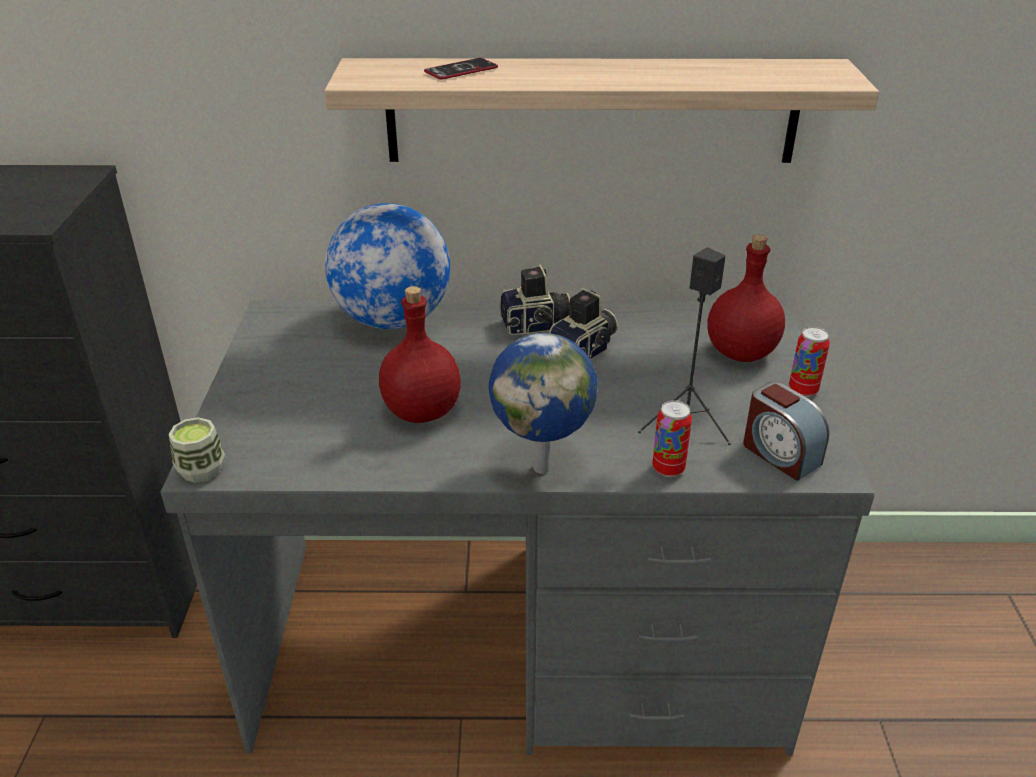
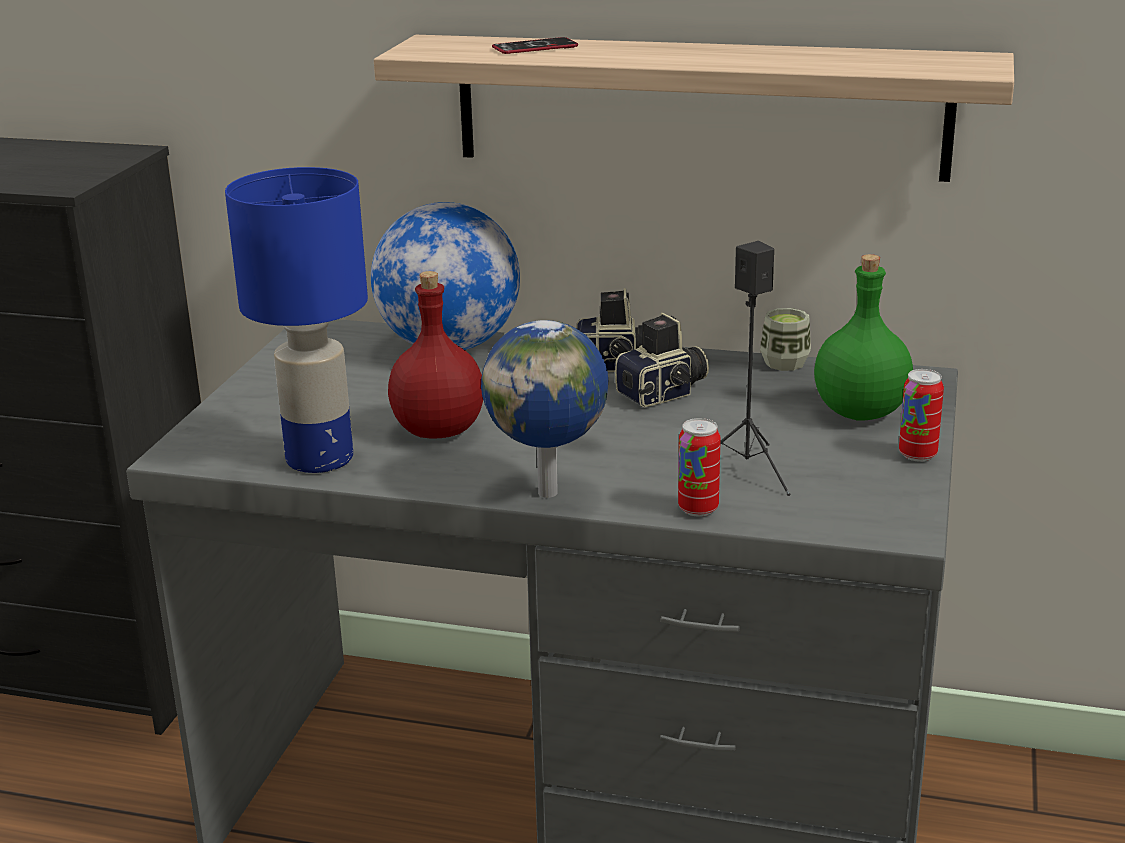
camera: 15 degrees right, 10 degrees down
(201, 470) = (175, 456): cup -> cup (784, 363)
(332, 457) = (318, 460): none -> blue table lamp
(739, 353) = (858, 412): red bottle -> green bottle
(779, 454) = (846, 510): alarm clock -> none

